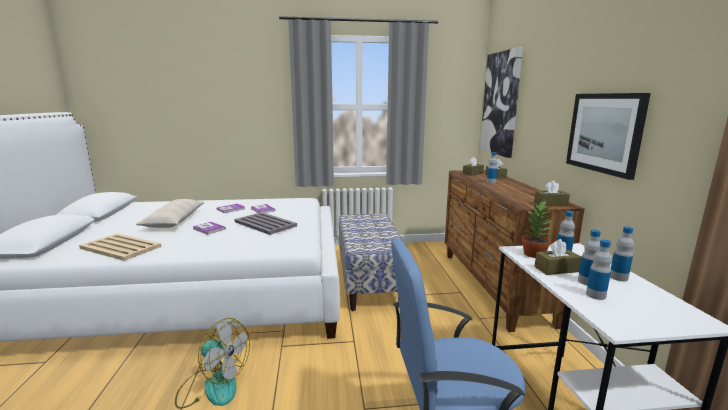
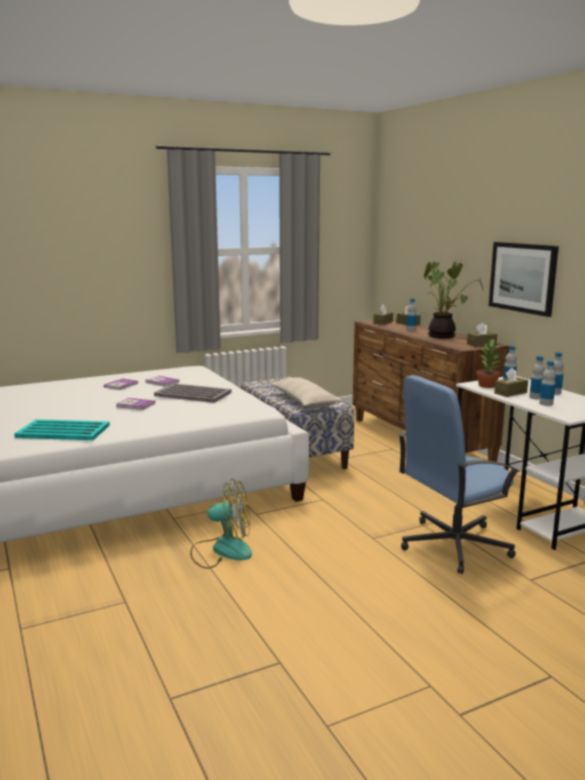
camera: 20 degrees left, 0 degrees up
(121, 247) = (64, 431): beige tray -> turquoise tray
(174, 221) = (73, 403): beige pillow -> beige pillow (304, 401)
(501, 103) = (403, 245): picture -> none
(518, 191) = (444, 336): none -> potted plant

